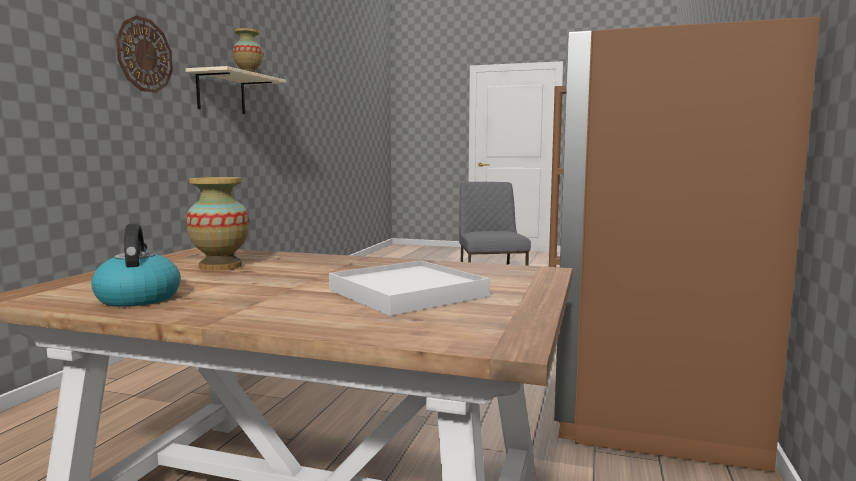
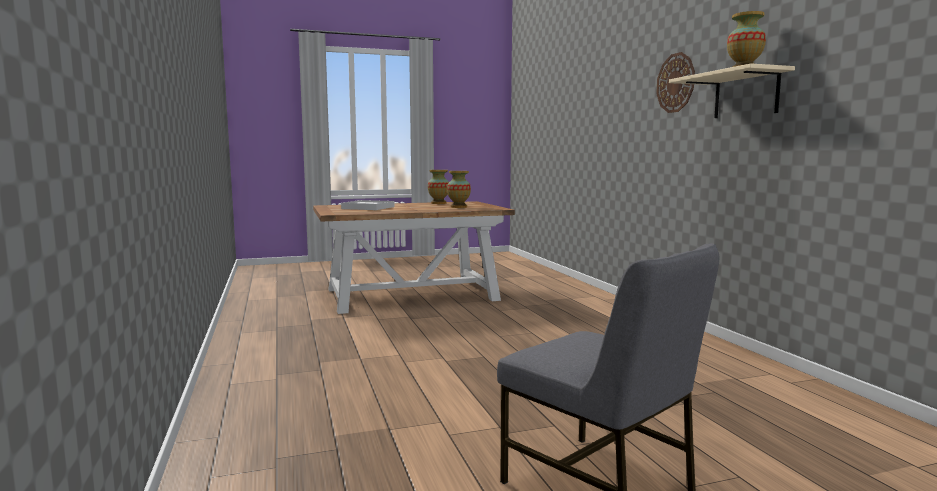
camera: 145 degrees right, 0 degrees up
(138, 298) = (438, 203): kettle -> vase
(646, 401) = (278, 351): brown fridge -> none

